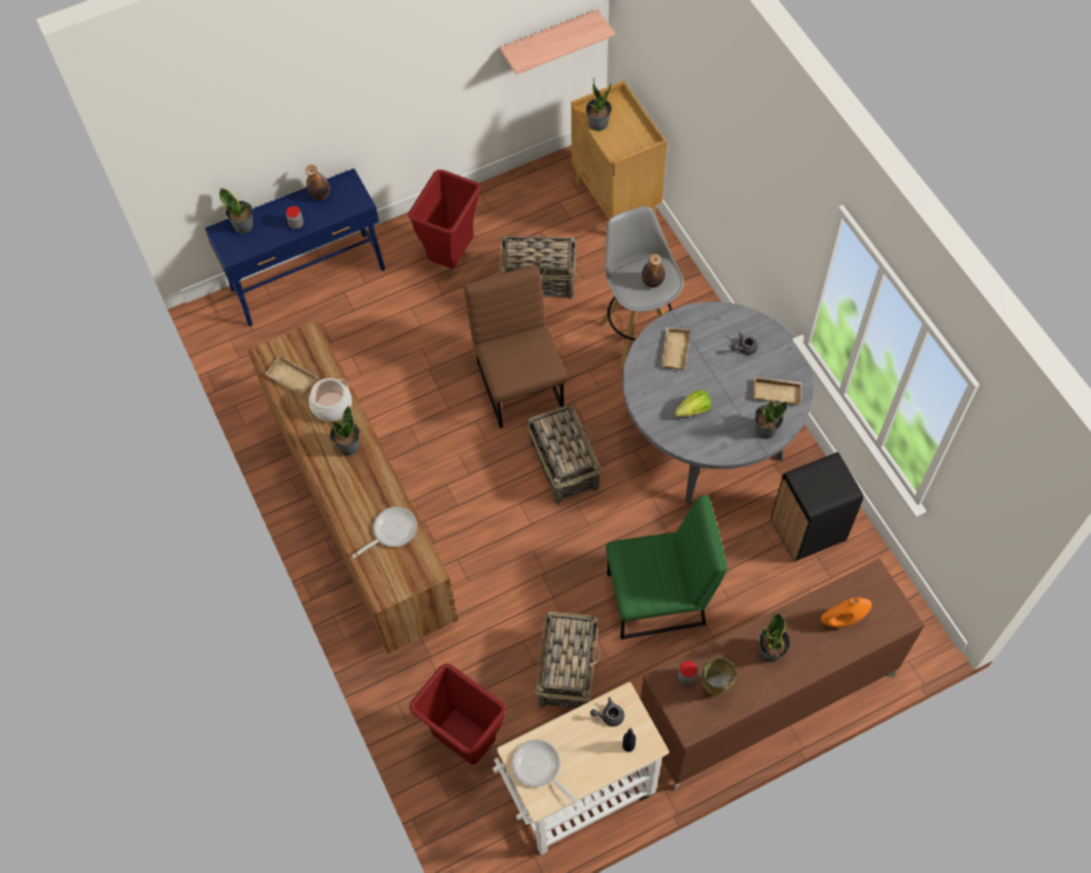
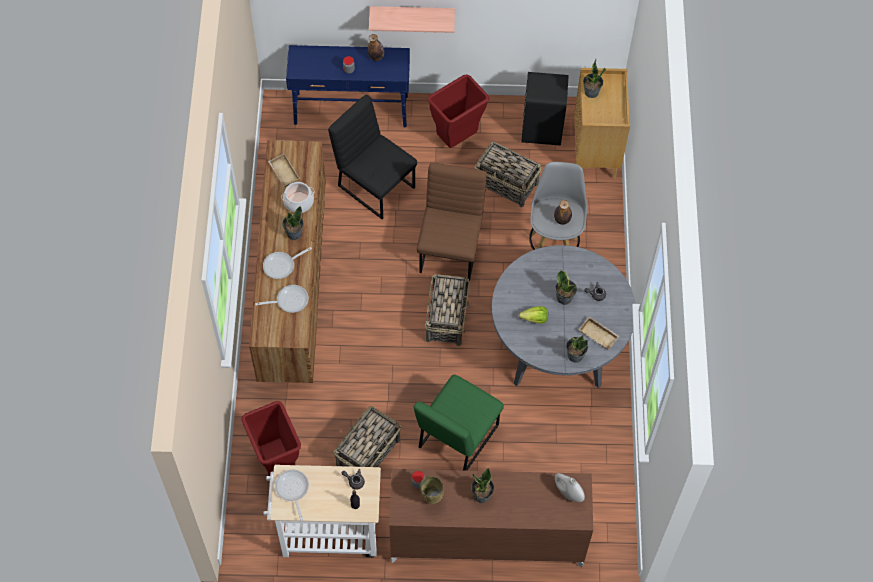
camera: 25 degrees right, 0 degrees up
(243, 225) = (314, 55): potted plant -> potted plant (564, 297)
(356, 493) = (282, 265): none -> frying pan
(387, 351) = (375, 185): none -> black chair
(549, 40) = (582, 18): shelf -> shelf (412, 15)
(659, 599) = (456, 437): green chair -> green chair turned 105 degrees clockwise
(674, 350) = (547, 273): beige tray -> none
(807, 530) = (585, 443): black trash can -> black trash can (541, 129)
(842, 620) = (540, 500): orange vase -> none
(868, 595) = (568, 493): none -> white vase

